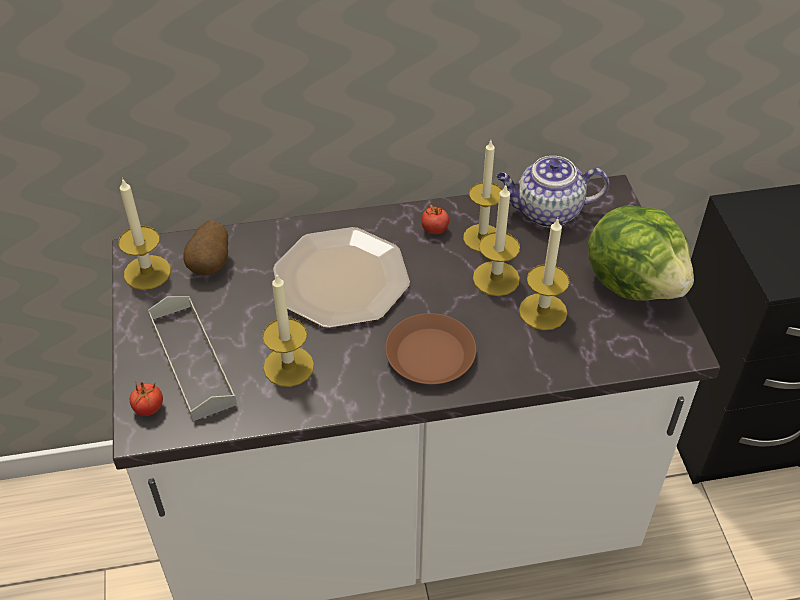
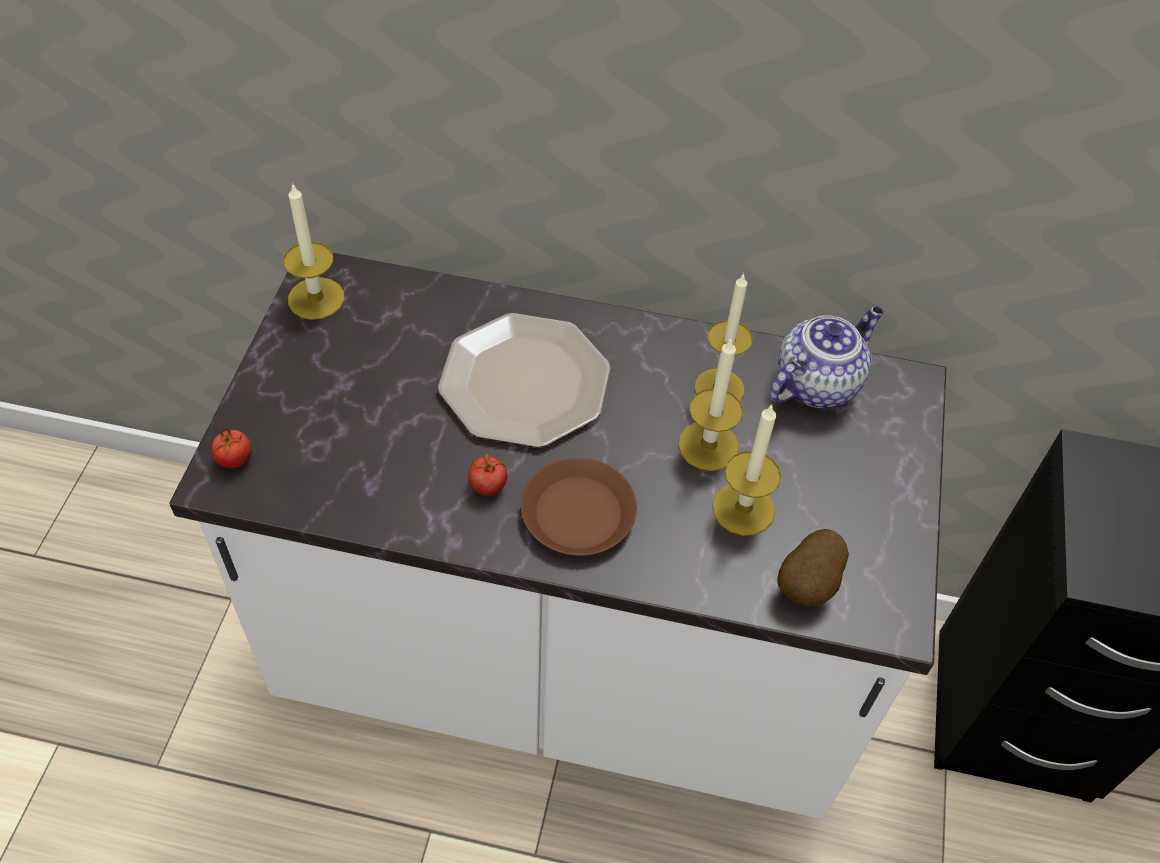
camera: 20 degrees right, 5 degrees up
(192, 360) = (309, 420): grey tray -> none
(211, 265) = (389, 313): potato -> potato (809, 586)
(288, 366) = (410, 466): candle -> none
(434, 229) = (667, 358): tomato -> tomato (488, 486)
(547, 212) = (817, 383): teapot -> teapot turned 120 degrees clockwise
(634, 282) = (880, 513): lettuce -> none

